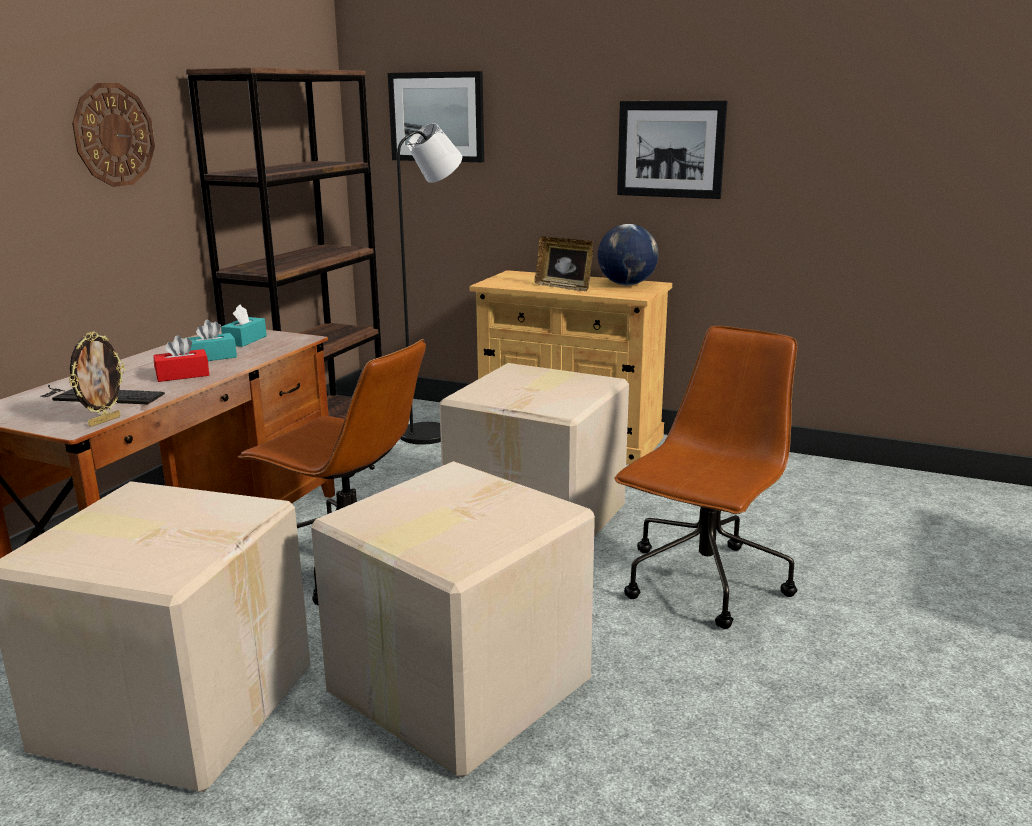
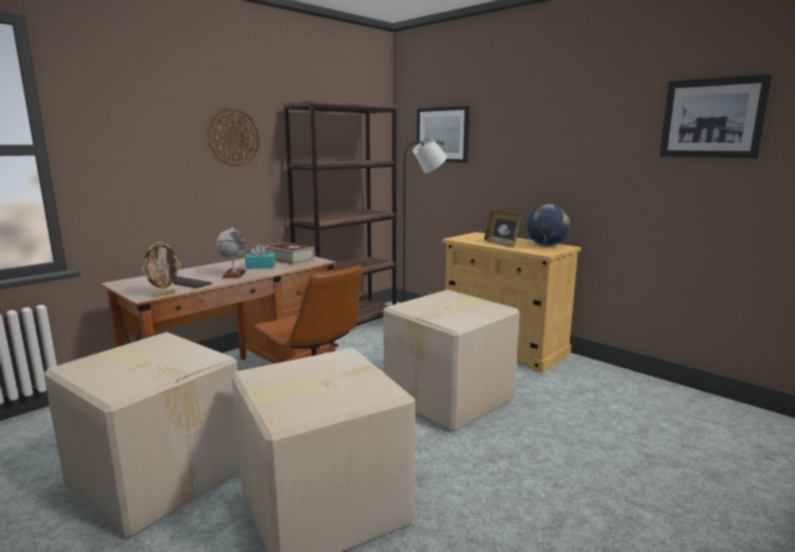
camera: 20 degrees right, 5 degrees down
(182, 375) = (234, 274): red tissue box -> globe
(245, 340) = (289, 259): turquoise tissue box -> book
(670, 149) = (585, 154): picture -> picture (712, 118)
(703, 584) = (540, 468): brown office chair -> none

